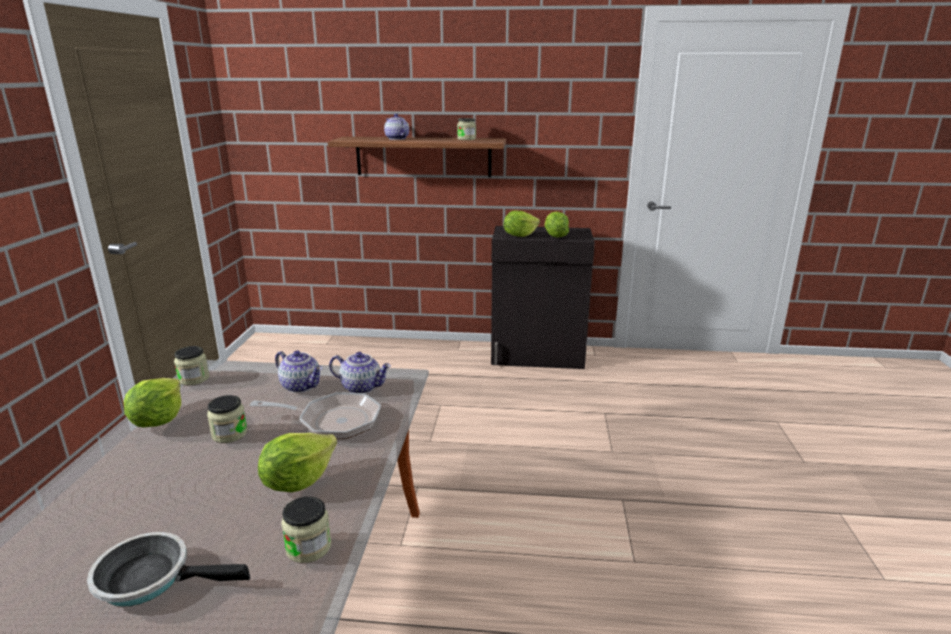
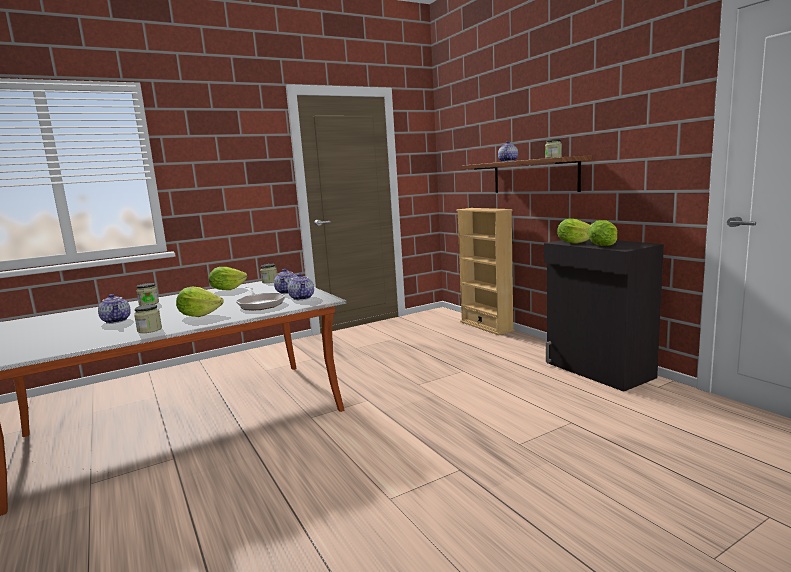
camera: 55 degrees right, 10 degrees down
(151, 578) = (117, 321): frying pan -> teapot
(229, 434) = (228, 298): jar -> jar (149, 303)
(360, 343) = (486, 326): none -> beige bookcase

